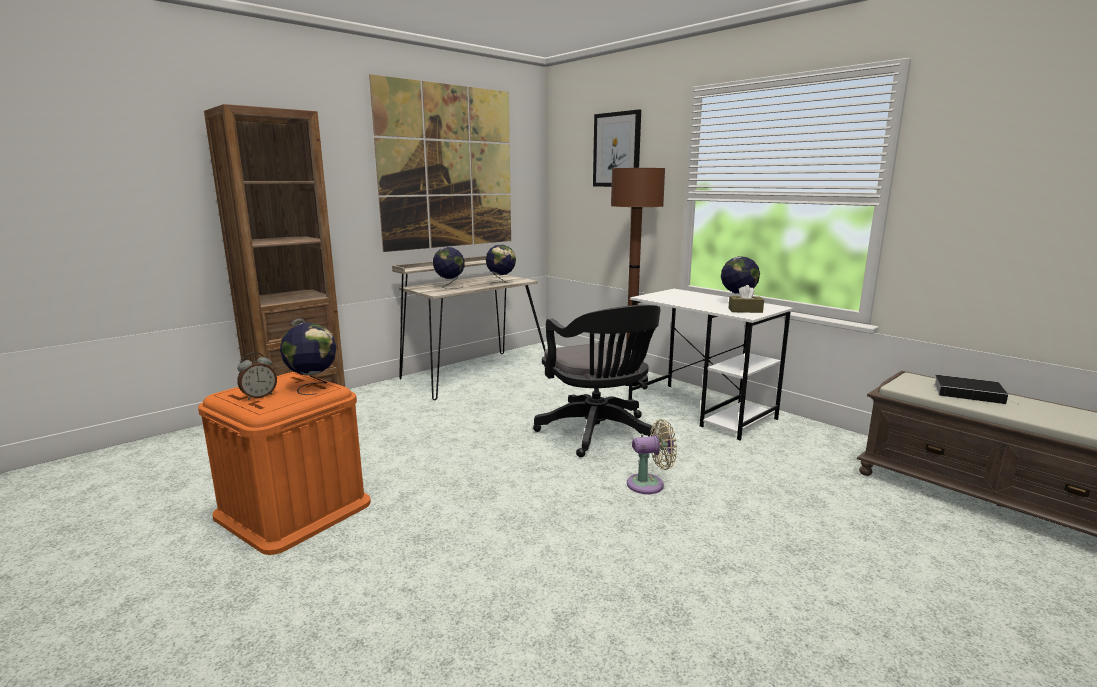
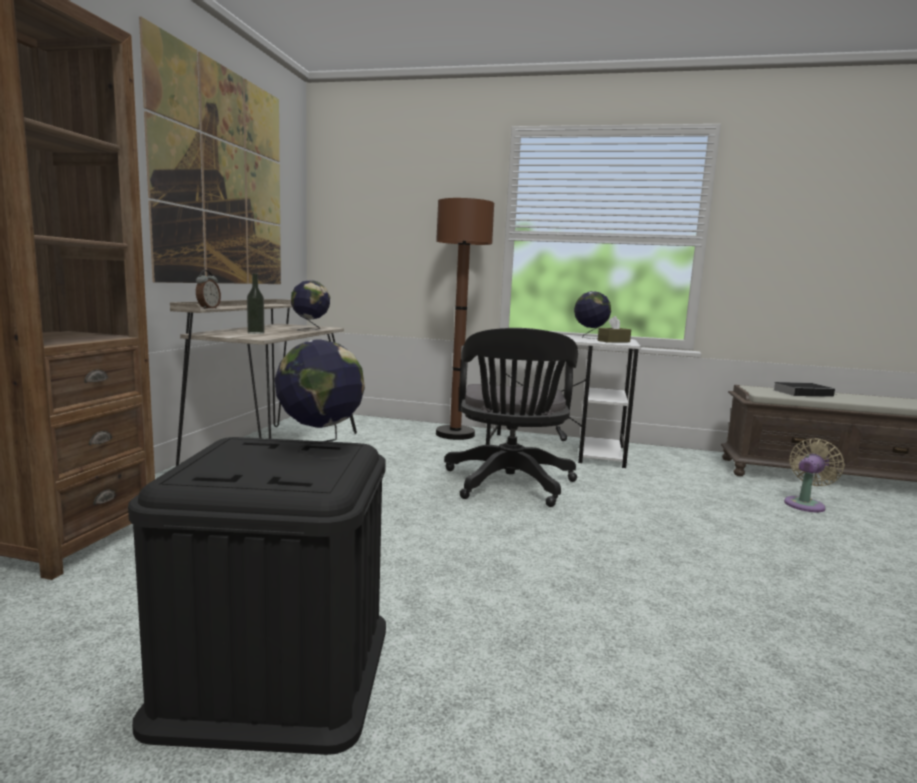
camera: 35 degrees left, 5 degrees down
(259, 396) = (263, 471): alarm clock -> alarm clock (208, 308)
(293, 509) = (276, 671): orange storage box -> black storage box
(449, 287) = (256, 333): globe -> bottle
(598, 434) = (509, 485): black office chair -> black office chair turned 60 degrees clockwise
(617, 150) = (414, 185): picture -> none
(649, 484) = (626, 518): beige fan -> beige fan (805, 504)

